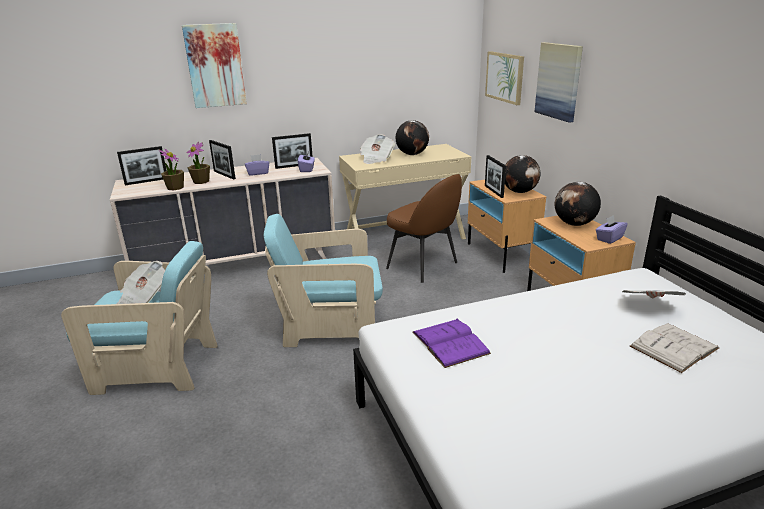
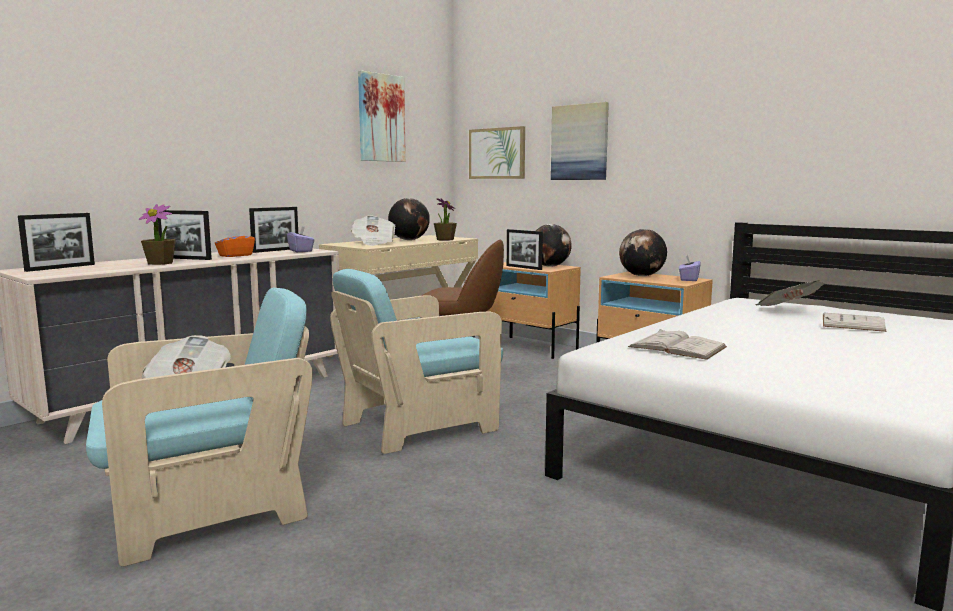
camera: 30 degrees left, 15 degrees down
(175, 187) = (128, 268): potted plant -> potted plant (445, 239)
(215, 65) = (165, 108): picture -> picture (381, 118)
(258, 173) = (235, 255): purple tissue box -> orange tissue box
(450, 342) = (677, 347): purple book -> white book

